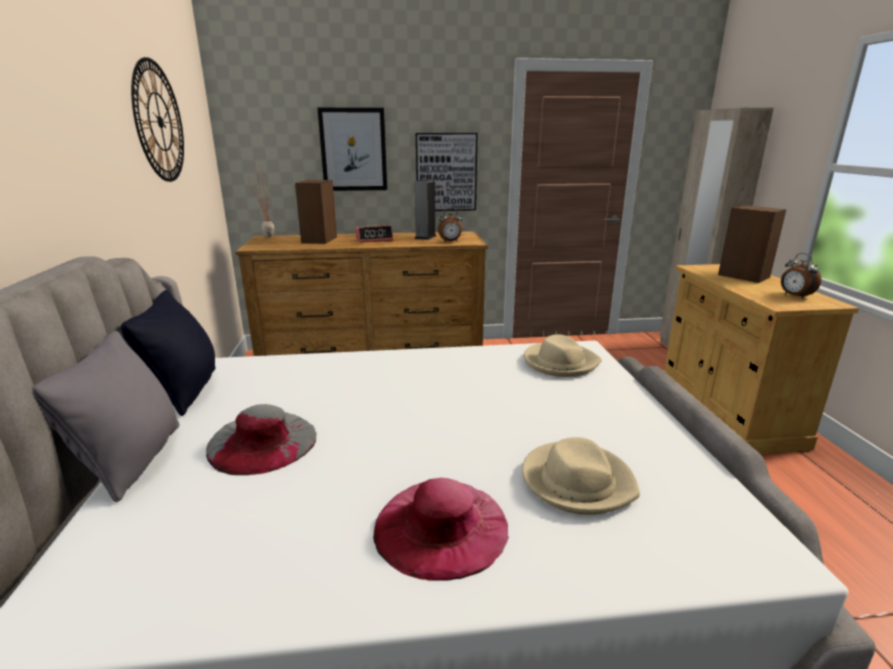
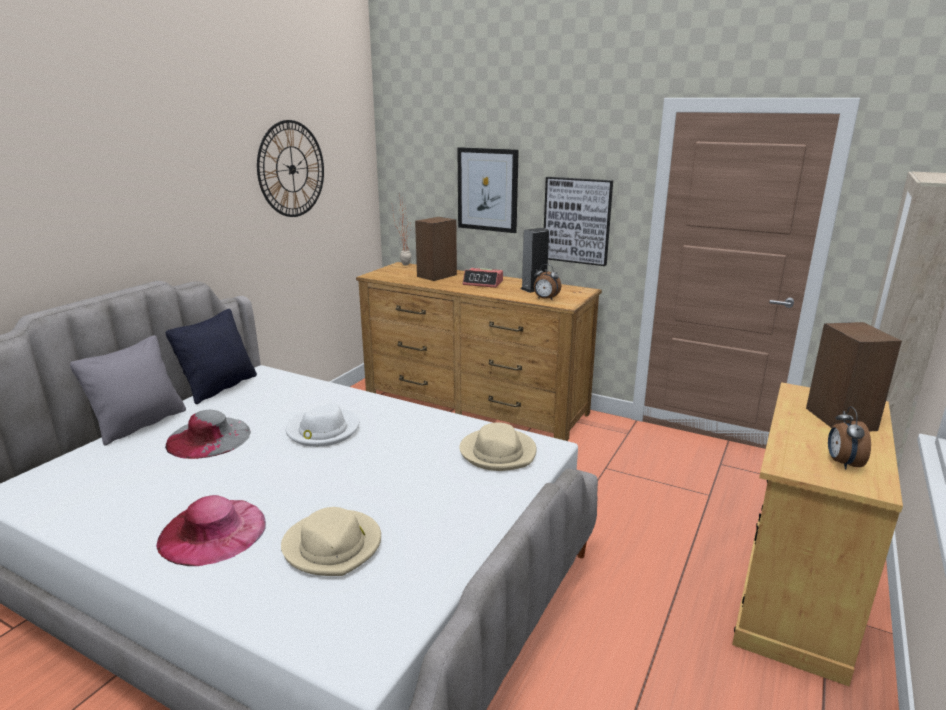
camera: 35 degrees right, 0 degrees up
(383, 394) = (322, 430): none -> white hat

